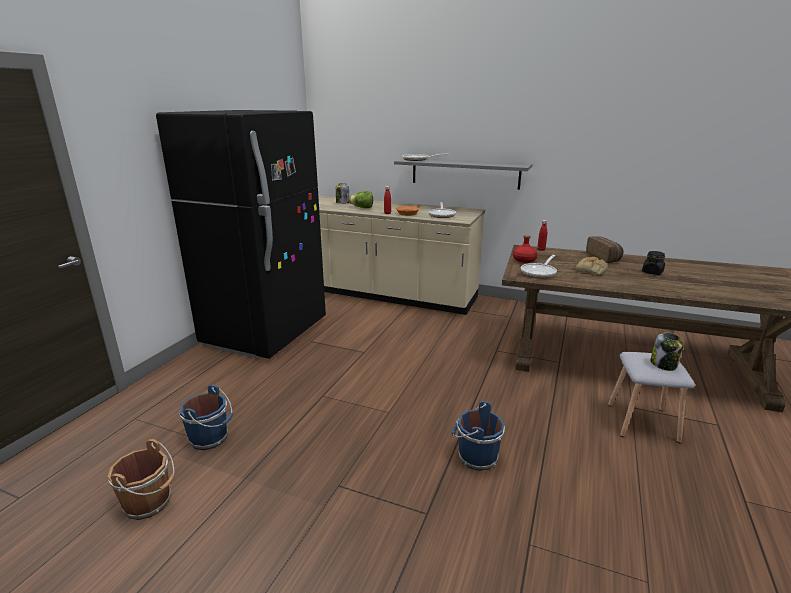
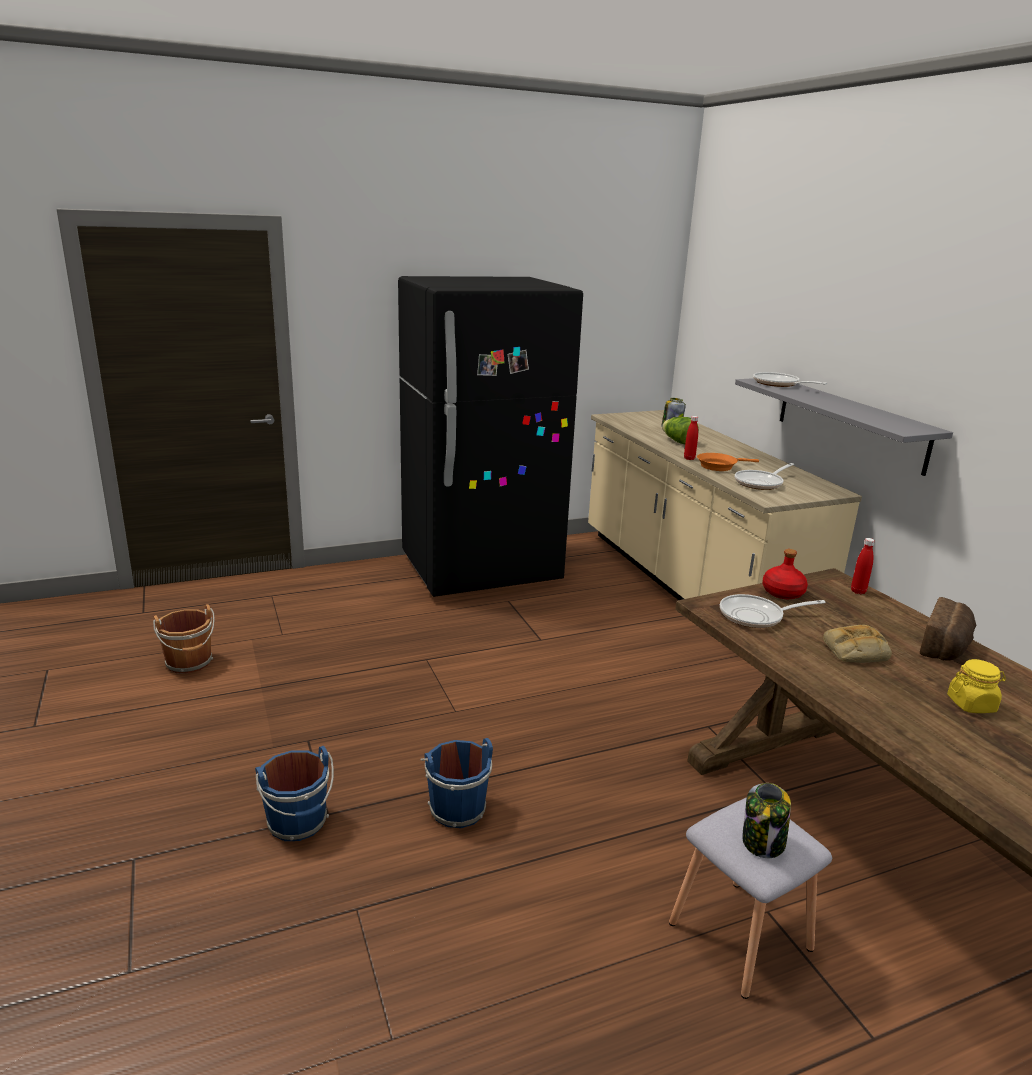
camera: 45 degrees right, 0 degrees up
(211, 438) = (290, 641): blue bucket -> blue bucket (298, 823)
(652, 272) = (971, 704): black jar -> yellow jar

